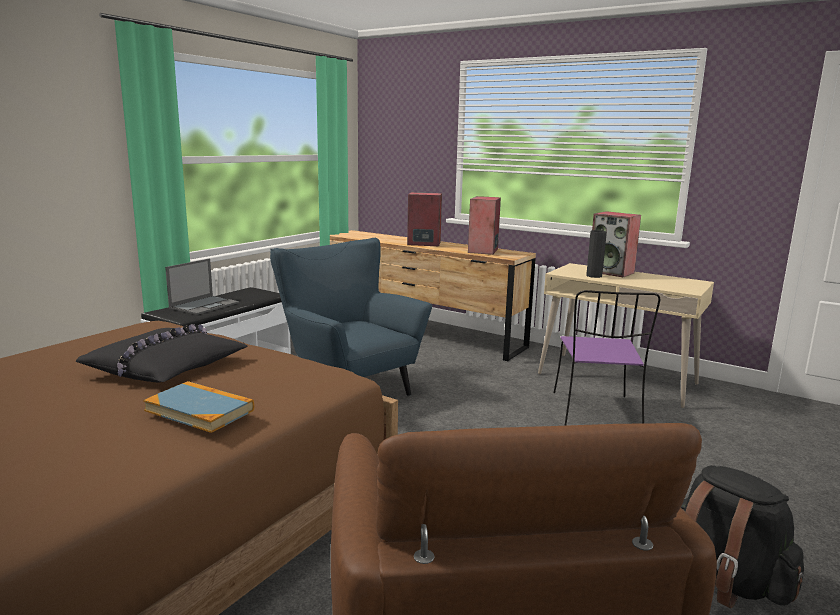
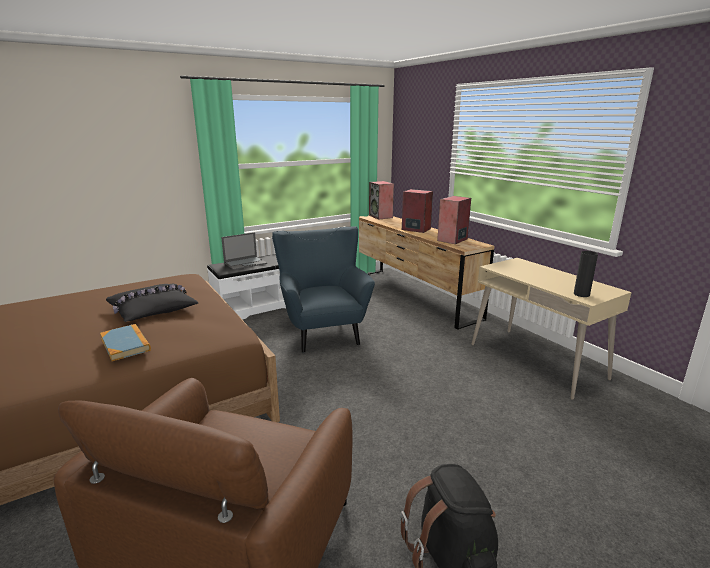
camera: 25 degrees right, 5 degrees up
(594, 276) = (519, 273): black vase -> black vase (581, 294)
(596, 412) = (488, 387): purple chair -> none
(612, 272) = (541, 271): speaker -> speaker (381, 216)

